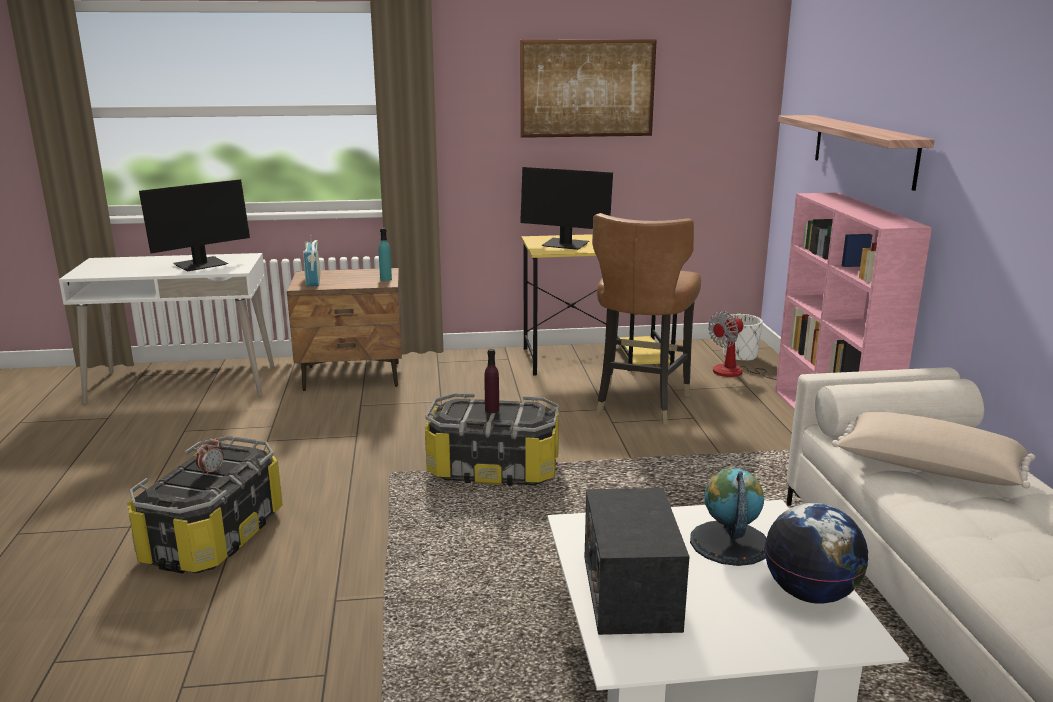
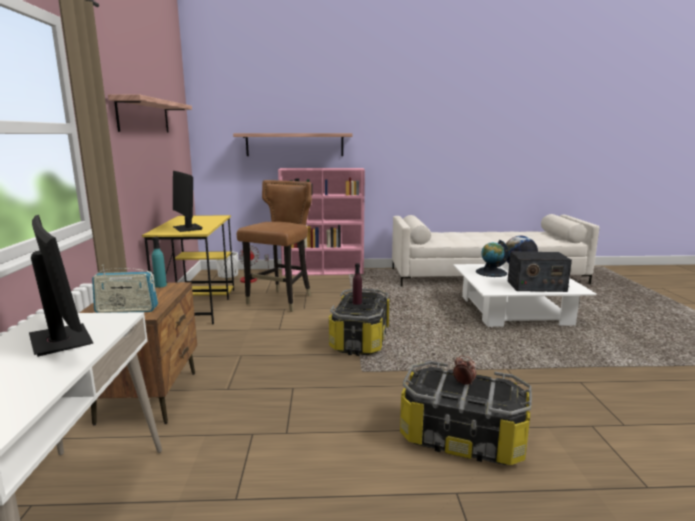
camera: 85 degrees left, 5 degrees down
(565, 245) = (187, 228): monitor -> monitor turned 120 degrees clockwise
(587, 88) = (144, 116): picture -> shelf
(639, 403) = (281, 301): brown chair -> brown chair turned 90 degrees counterclockwise
(927, 470) = (451, 238): beige pillow -> none

